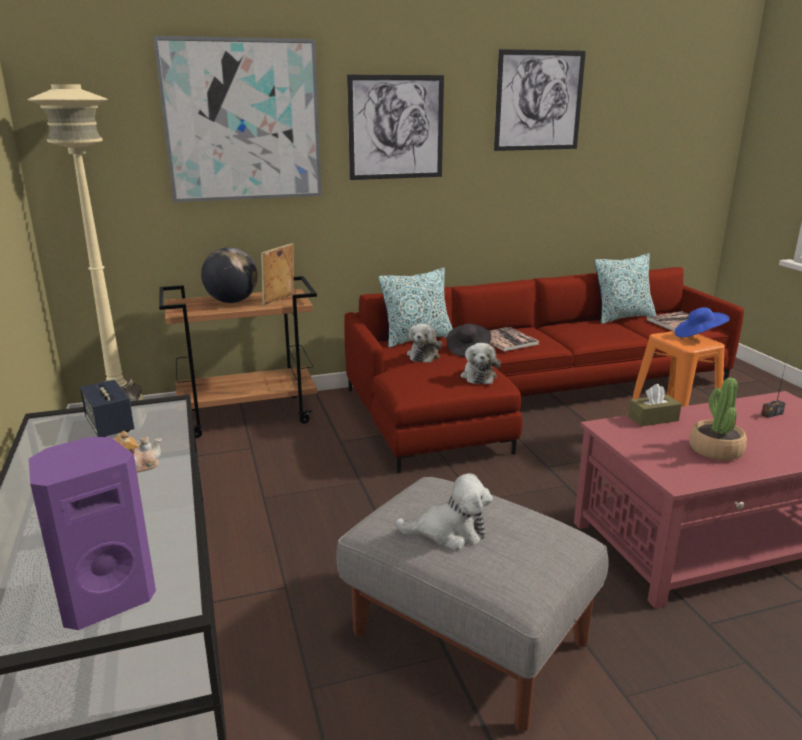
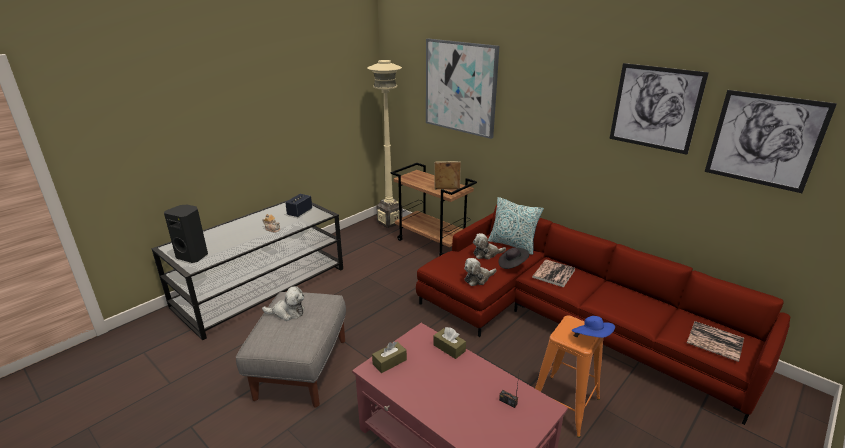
camera: 60 degrees right, 5 degrees up
(105, 597) = (193, 256): purple speaker -> black speaker
(232, 302) = (431, 181): globe -> none
(396, 127) = (541, 107): picture -> picture (764, 140)
(449, 532) = (287, 312): plush toy -> plush toy turned 60 degrees counterclockwise
(622, 317) = (684, 311): pillow -> none
(666, 463) = (389, 362): none -> brown tissue box
(715, 450) = (423, 379): potted plant -> none

